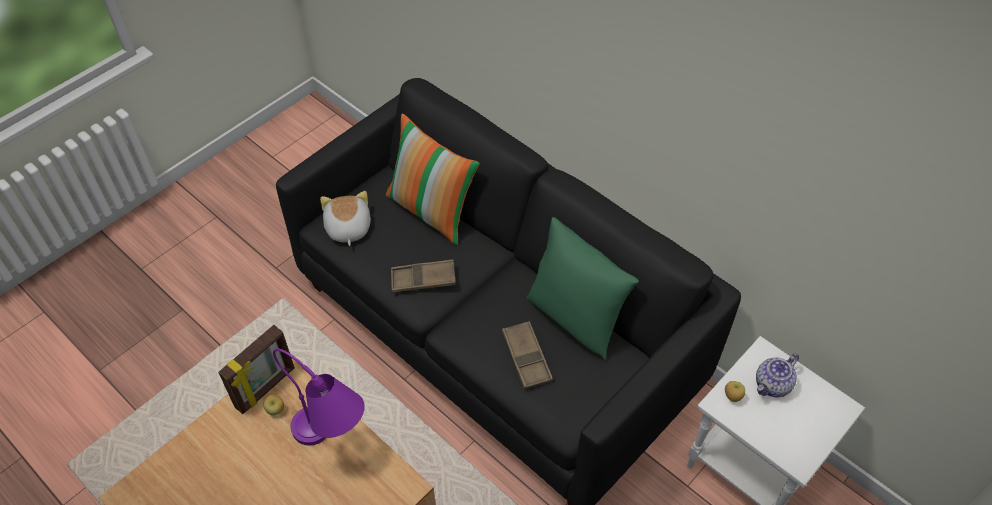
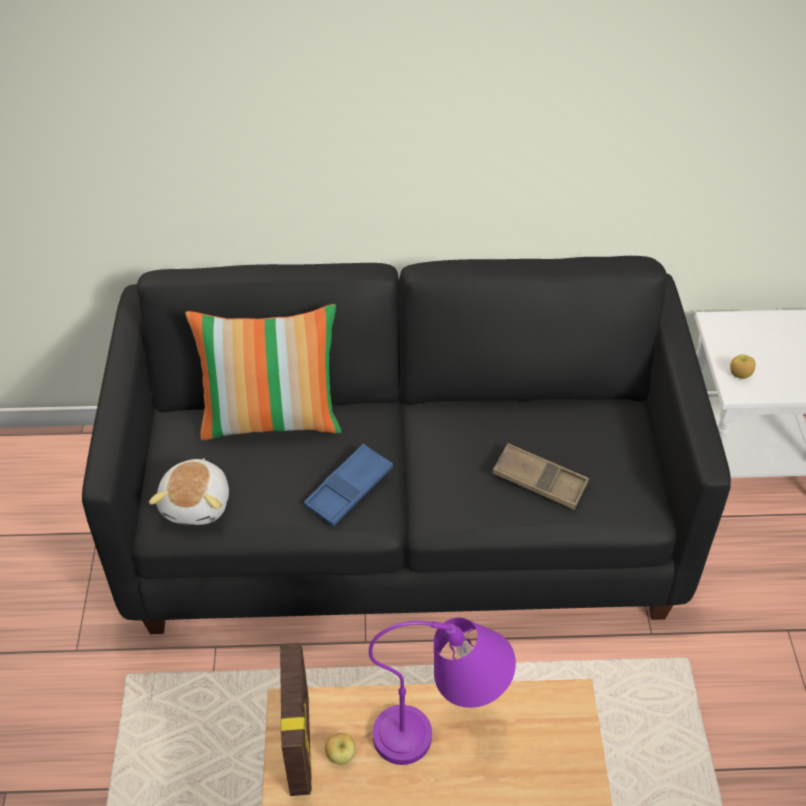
camera: 45 degrees left, 5 degrees down
(347, 228) = (197, 503): plush toy -> plush toy turned 120 degrees counterclockwise
(423, 279) = (349, 489): brown tray -> blue tray
(575, 318) = (535, 413): green pillow -> none
(772, 385) = (754, 343): teapot -> none

